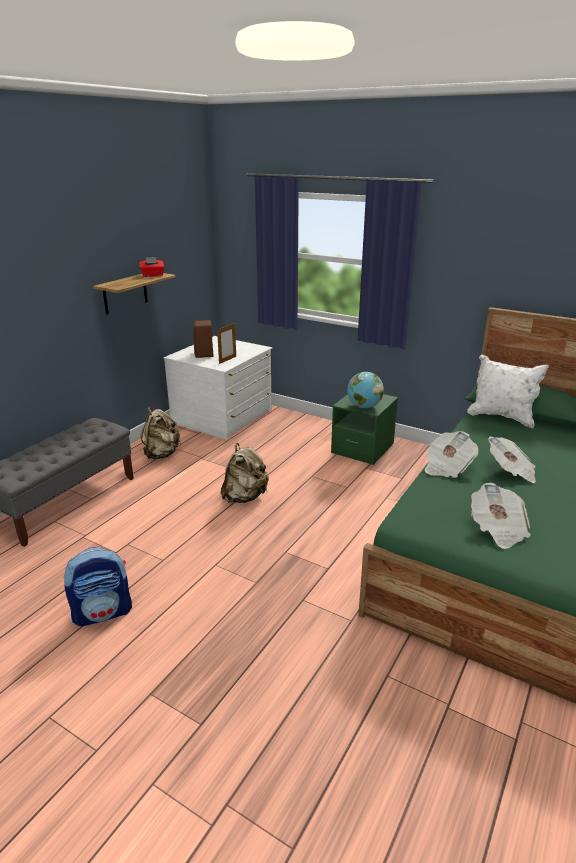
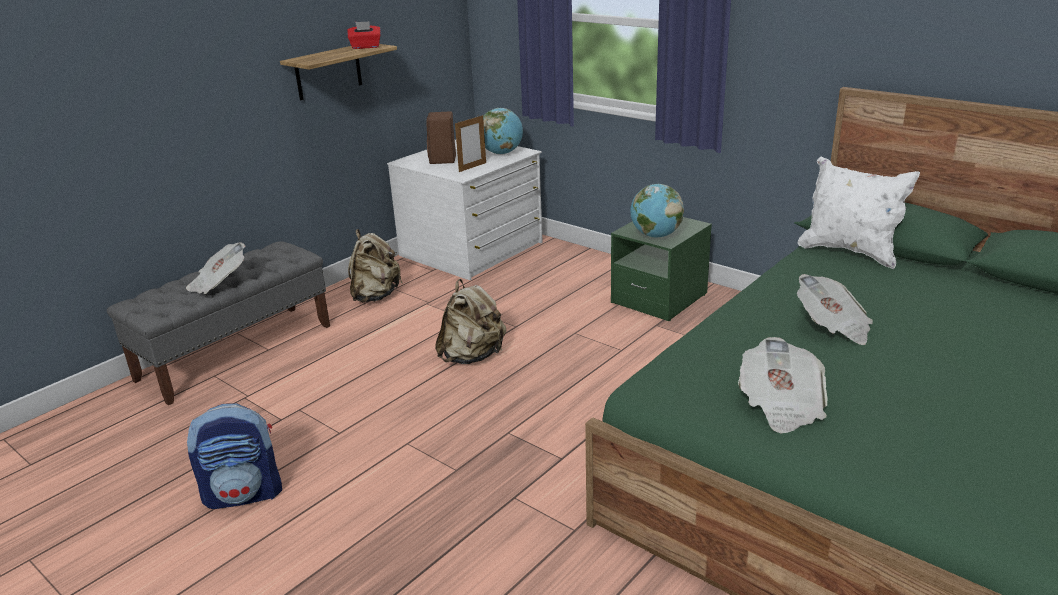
camera: 10 degrees right, 0 degrees up
(245, 349) = (501, 153): none -> globe
(447, 467) = (737, 318): newspaper -> newspaper (219, 284)

